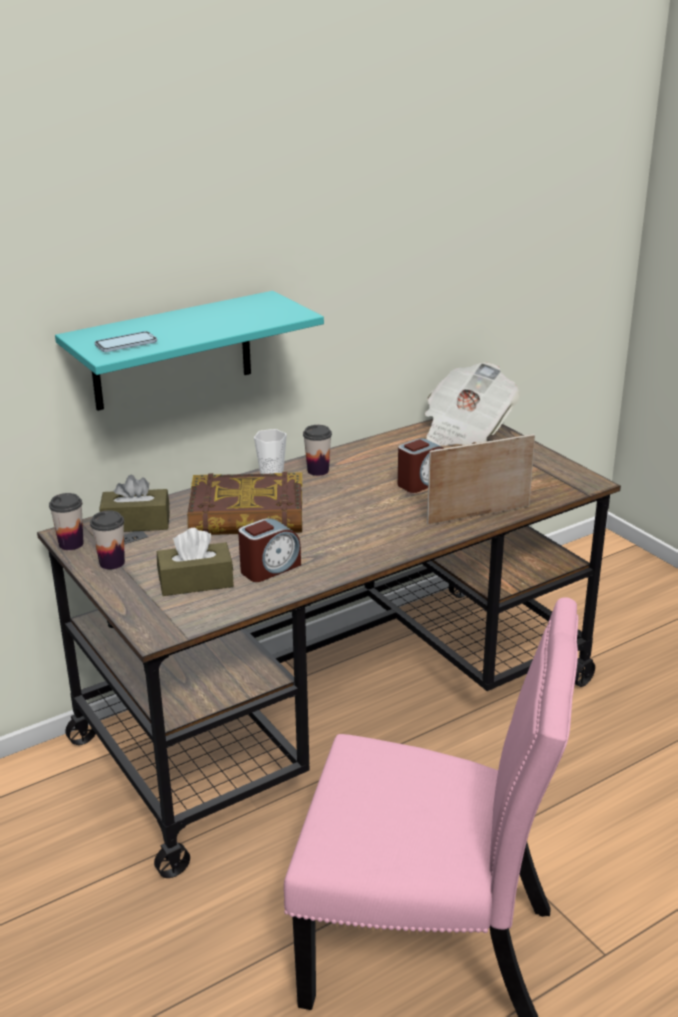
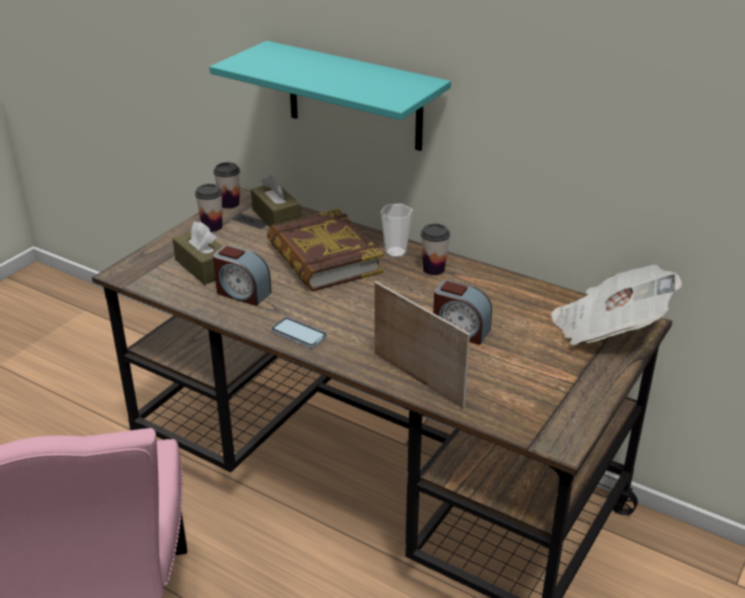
camera: 65 degrees right, 5 degrees up
(126, 344) = (262, 63): phone -> phone (299, 334)

